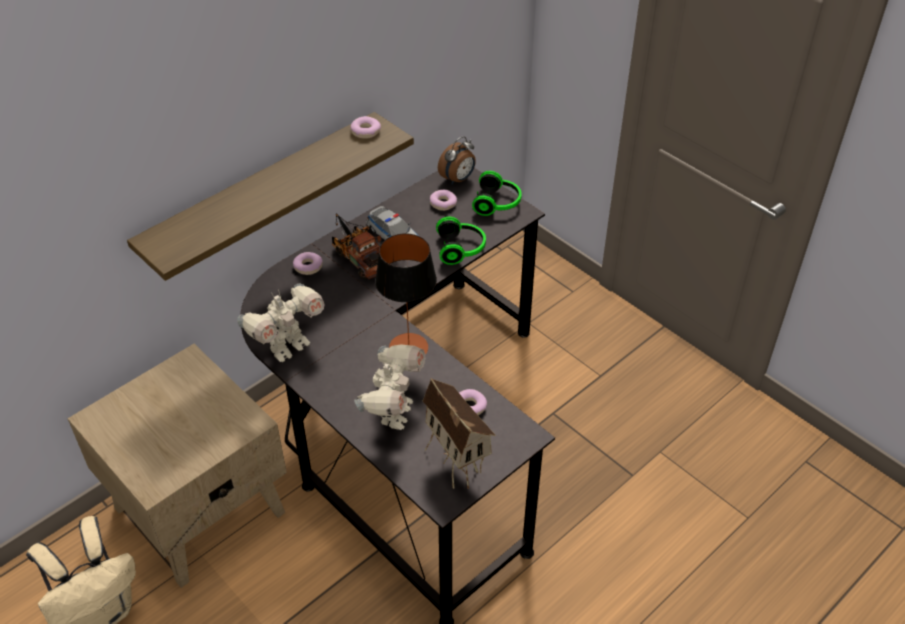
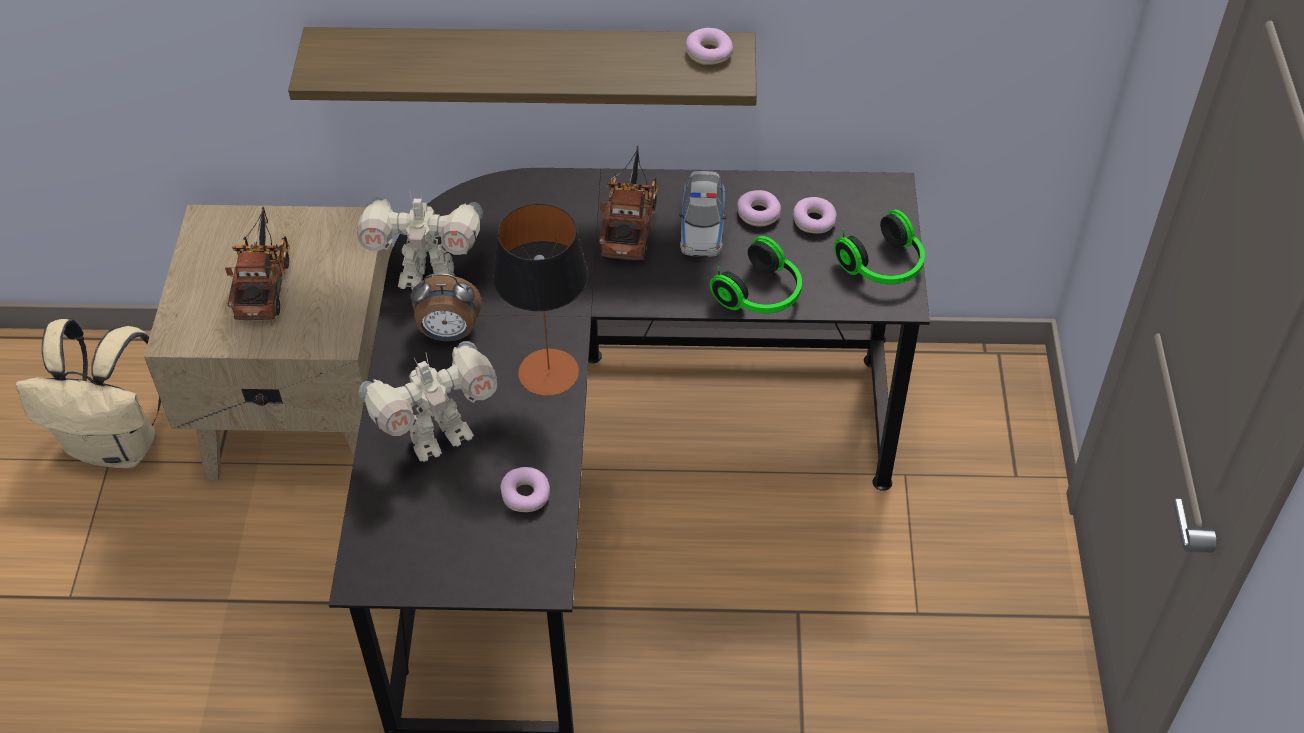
camera: 45 degrees right, 5 degrees up
(171, 423) = (264, 281): none -> toy truck
(308, 267) = (562, 195): donut -> donut (758, 213)
(457, 464) = (429, 549): toy house -> none
(458, 179) = (874, 200): alarm clock -> alarm clock (449, 334)

